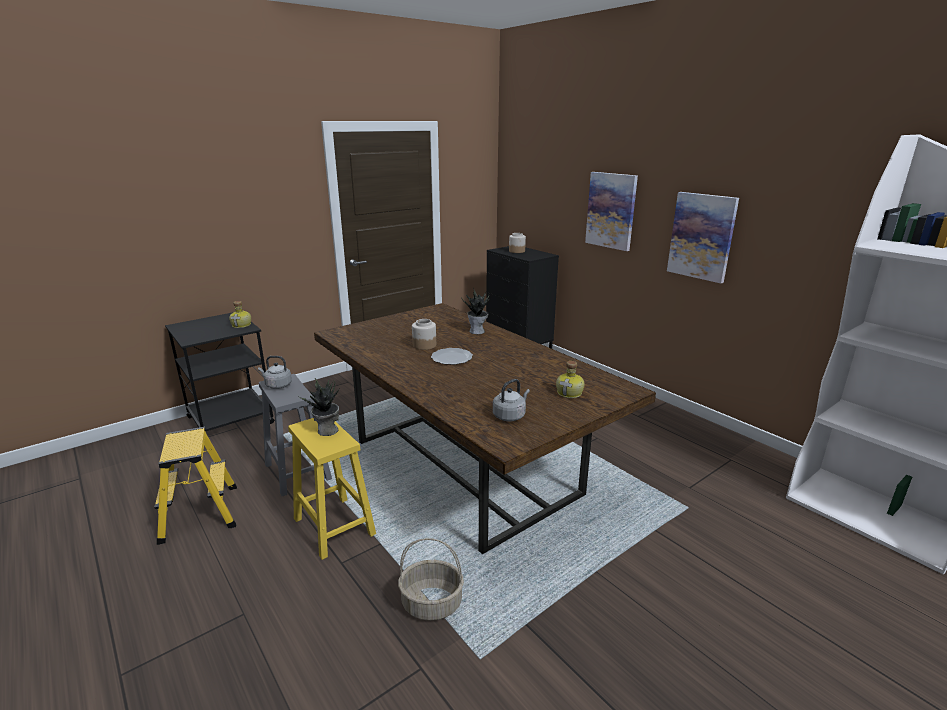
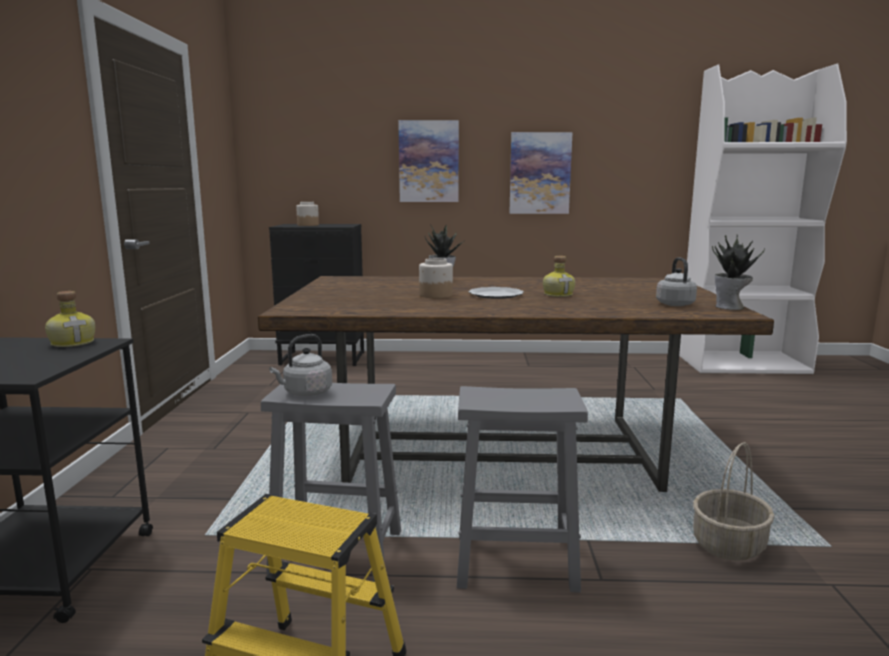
camera: 50 degrees left, 10 degrees down
(327, 431) = (514, 394): potted plant -> potted plant (730, 307)
(333, 526) = (513, 562): yellow stool -> grey stool
(570, 393) = (649, 288): bottle -> bottle (558, 294)

